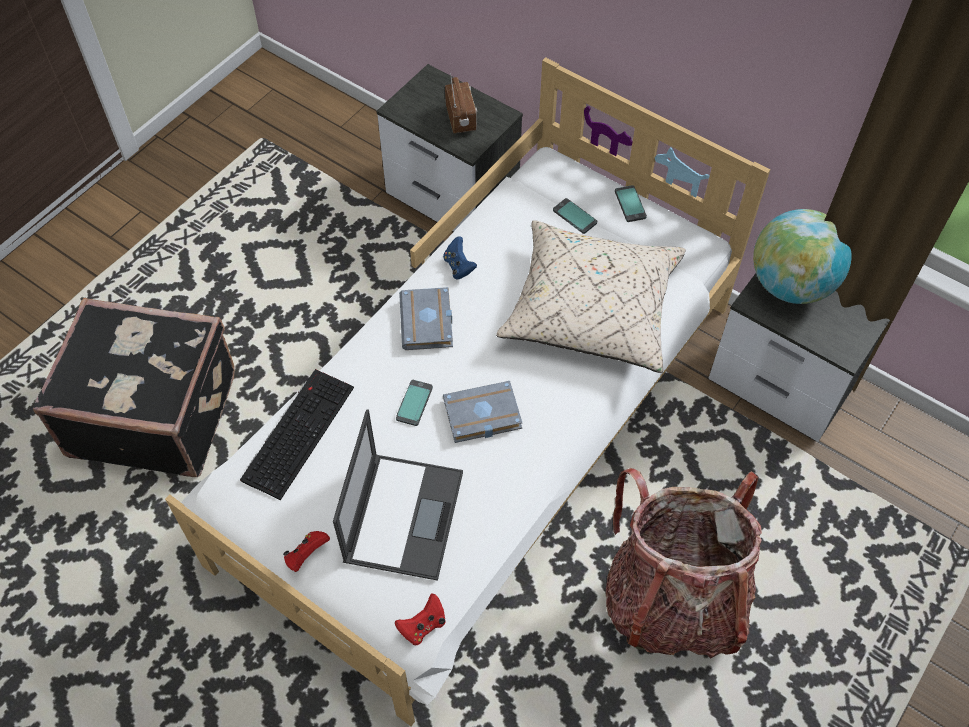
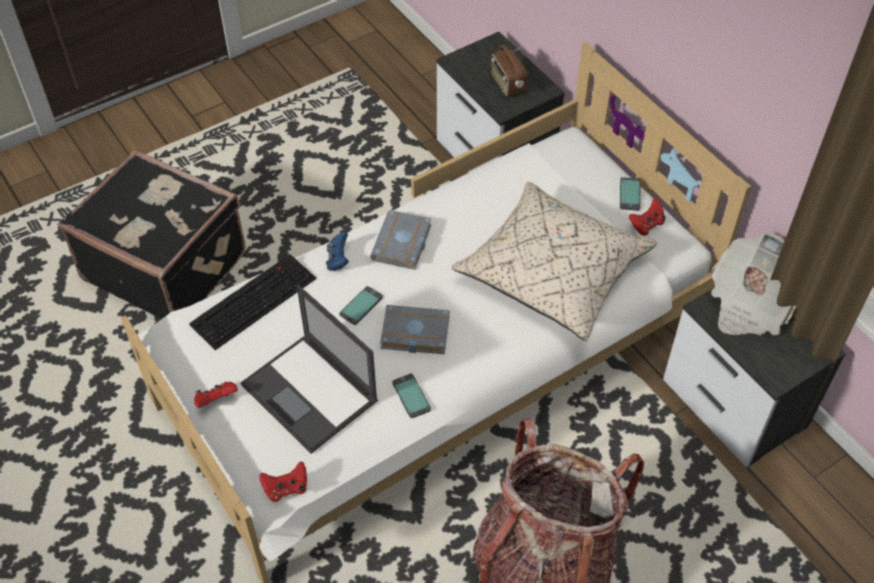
camera: 20 degrees right, 5 degrees down
(404, 515) = (311, 394): laptop -> laptop turned 105 degrees clockwise
(459, 266) = (450, 205): blue game controller -> blue game controller (338, 260)
(461, 119) = (507, 83): radio -> radio turned 150 degrees clockwise
(574, 217) = (573, 191): phone -> phone (411, 396)
(659, 232) = (646, 225): none -> red game controller
(791, 284) = (749, 303): globe -> newspaper

